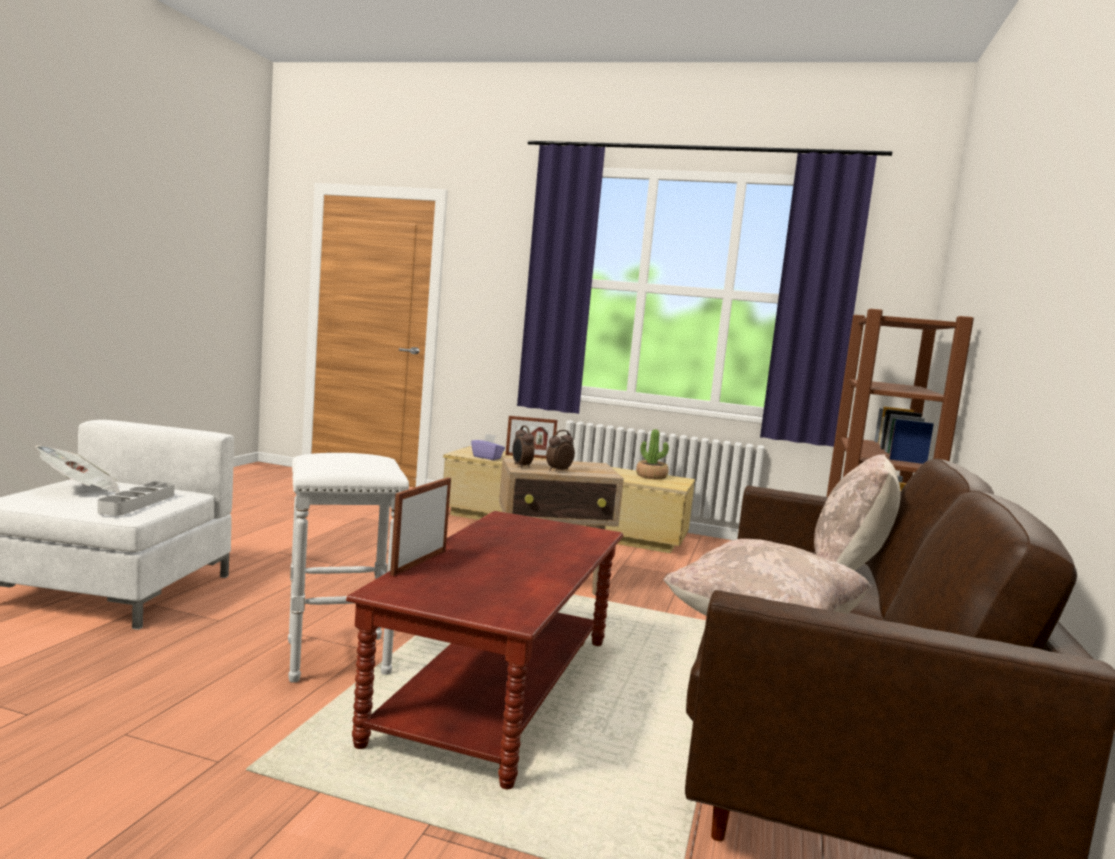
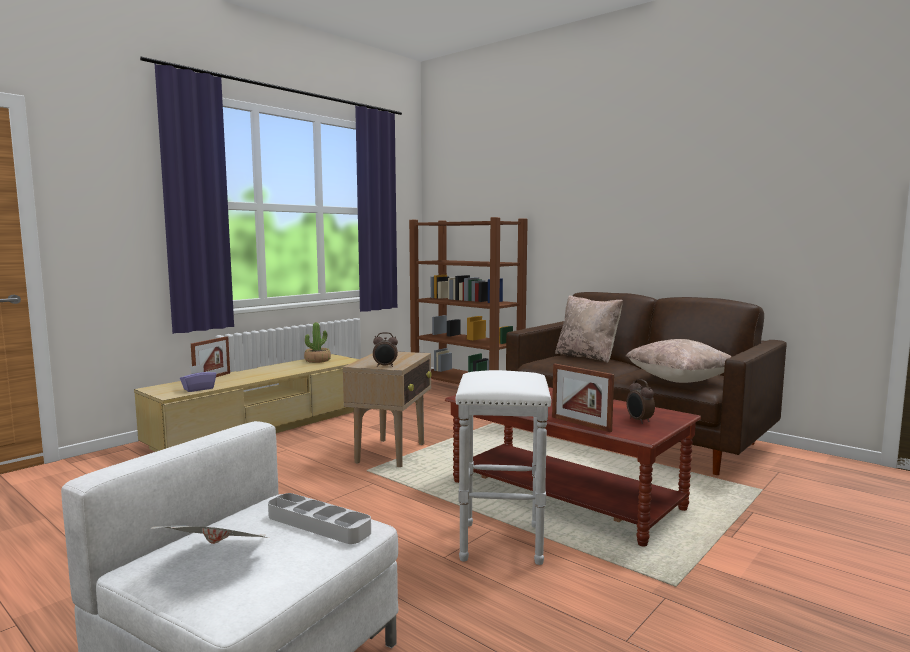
camera: 65 degrees left, 0 degrees up
(558, 470) = (403, 361): alarm clock -> alarm clock (639, 421)

